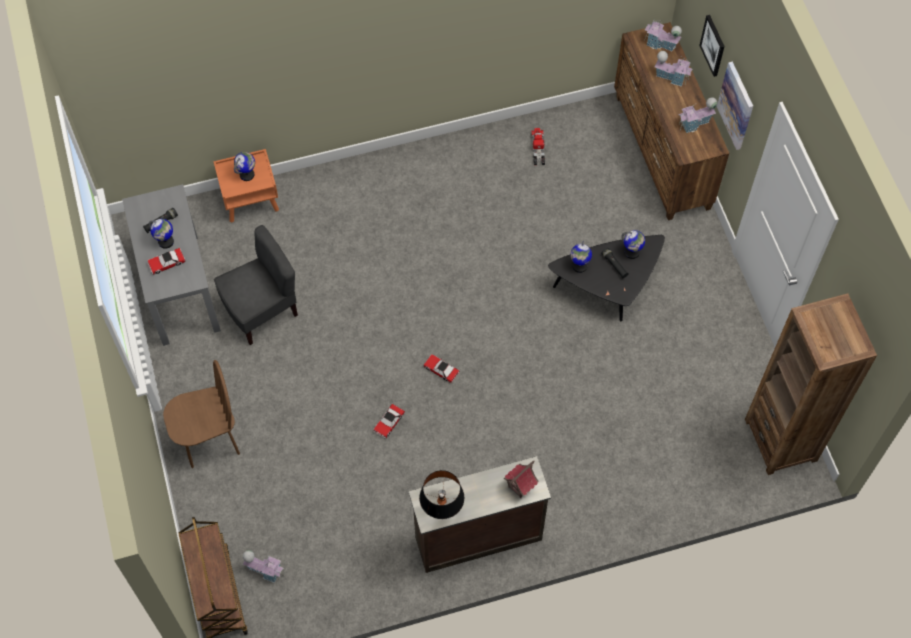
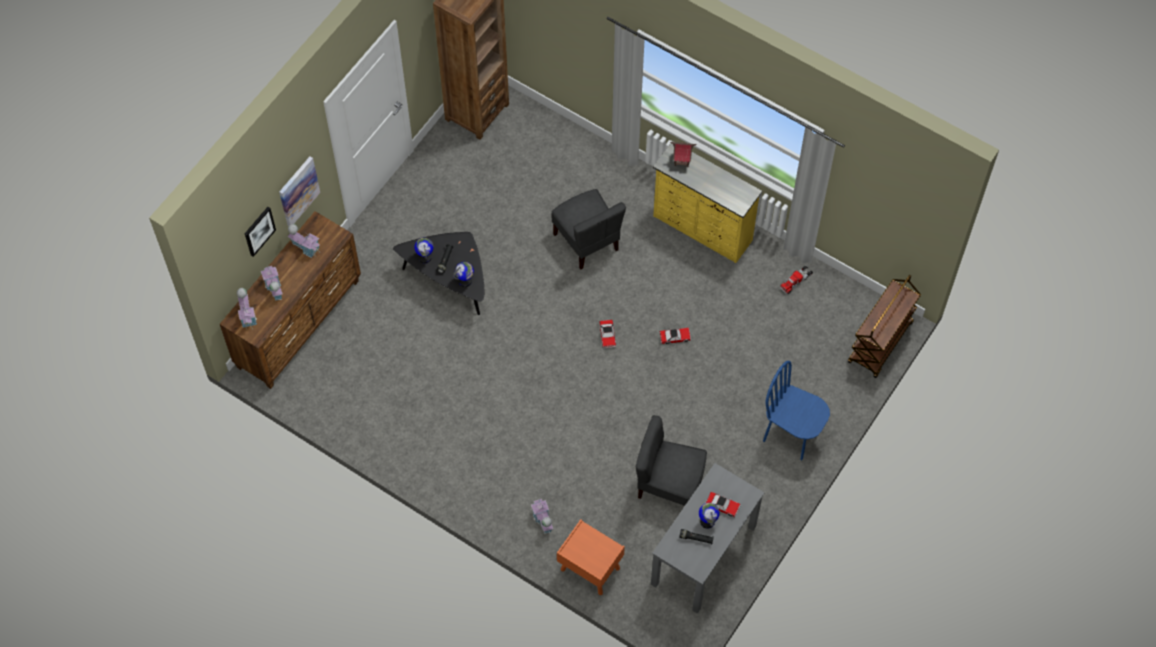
camera: 130 degrees left, 0 degrees up
(210, 440) = (791, 434): brown chair -> blue chair
(247, 174) = (589, 547): globe -> none
(265, 570) = (839, 329): toy house -> toy house (542, 521)
(441, 508) = (735, 191): black table lamp -> none
(477, 537) = (702, 229): brown dresser -> yellow dresser
(538, 149) = (367, 407): toy truck -> toy truck (796, 281)
(551, 426) = (587, 242): none -> grey chair

